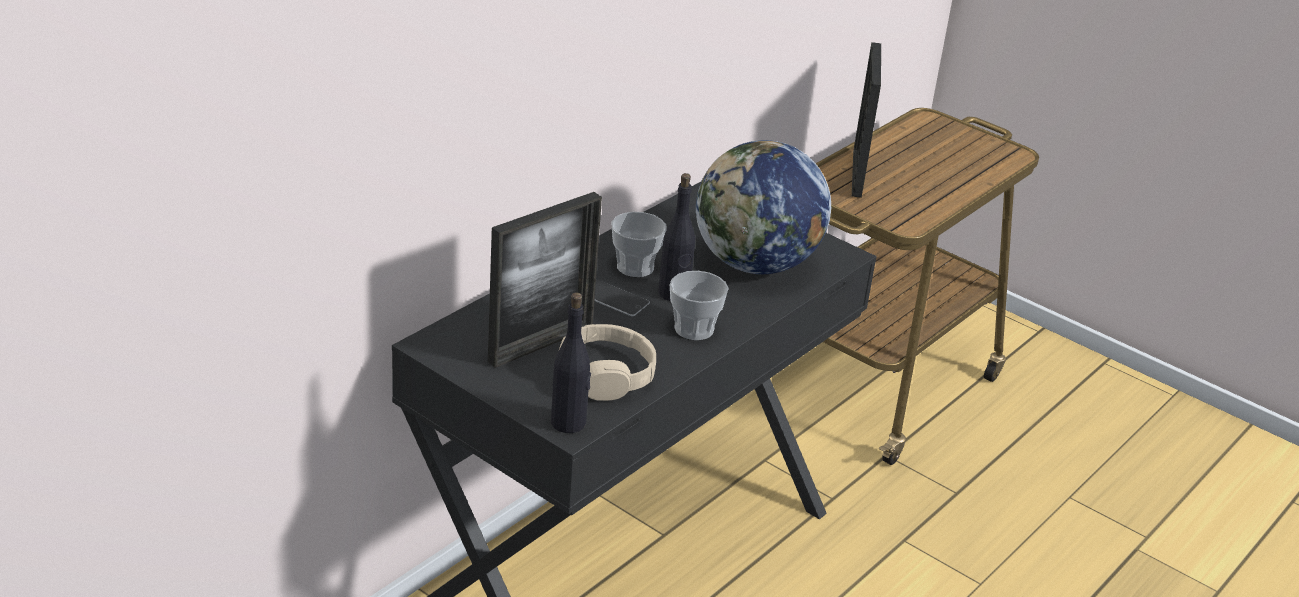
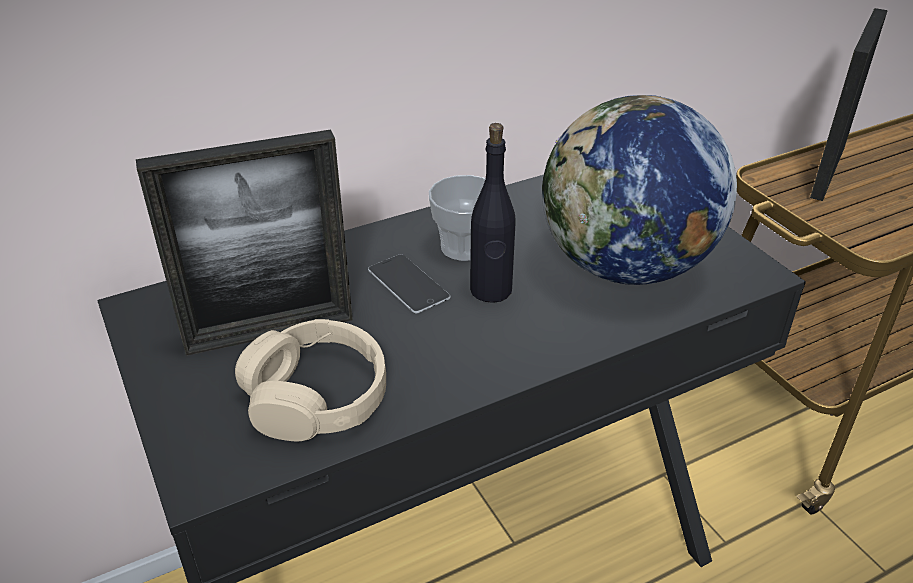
camera: 25 degrees right, 5 degrees up
(569, 423) = (208, 467): black bottle -> none
(694, 329) = (486, 347): cup -> none

